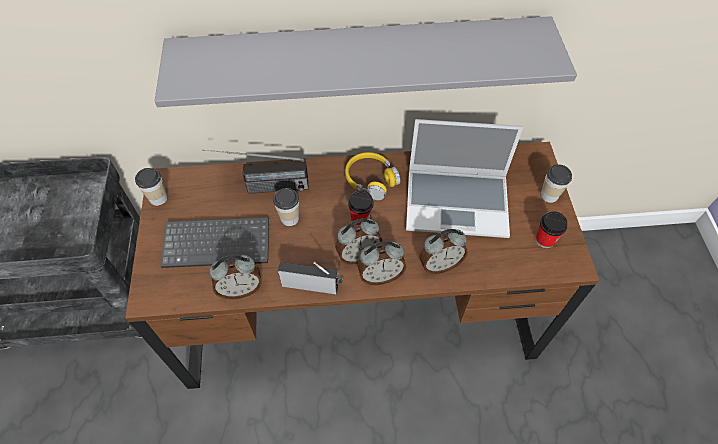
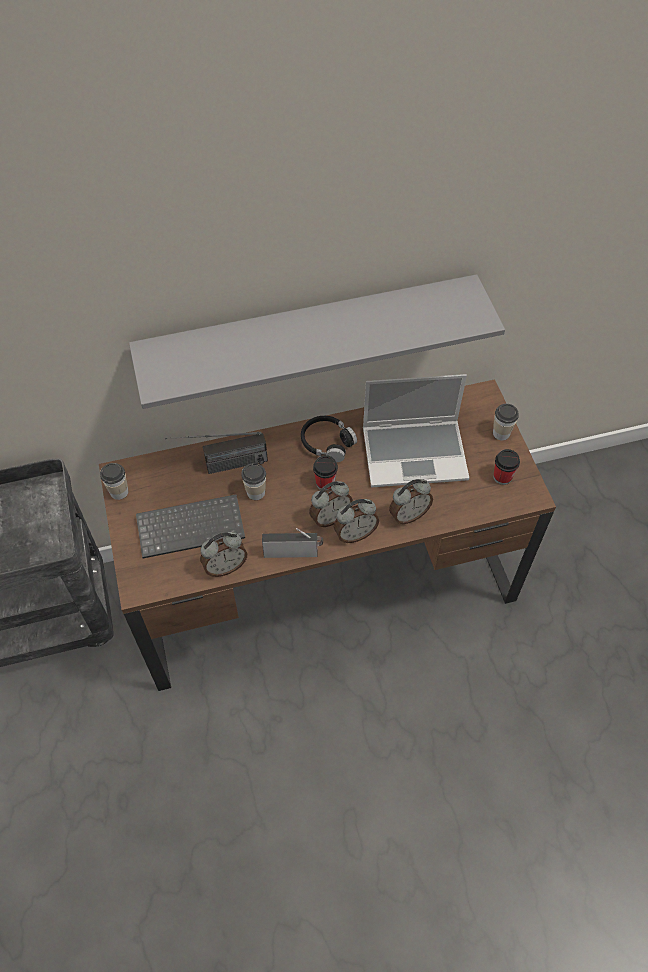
camera: 10 degrees left, 0 degrees up
(371, 179) = (327, 442): yellow headphones -> black headphones

